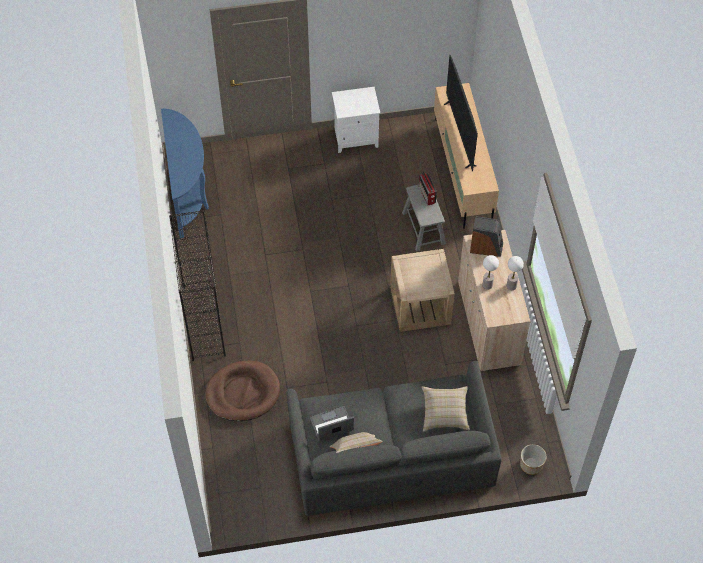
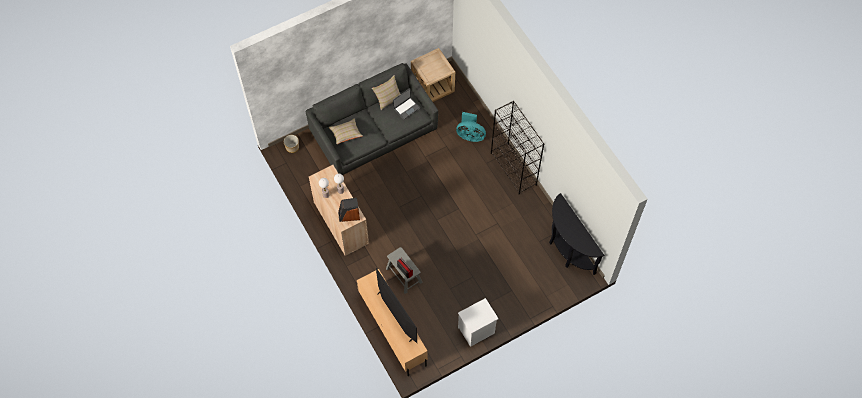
camera: 160 degrees right, 5 degrees up
(189, 193) = (567, 249): blue console table -> black console table
(243, 393) = (470, 135): brown dog bed -> turquoise fan
(420, 305) = (387, 221): beige side table -> beige side table (432, 86)

